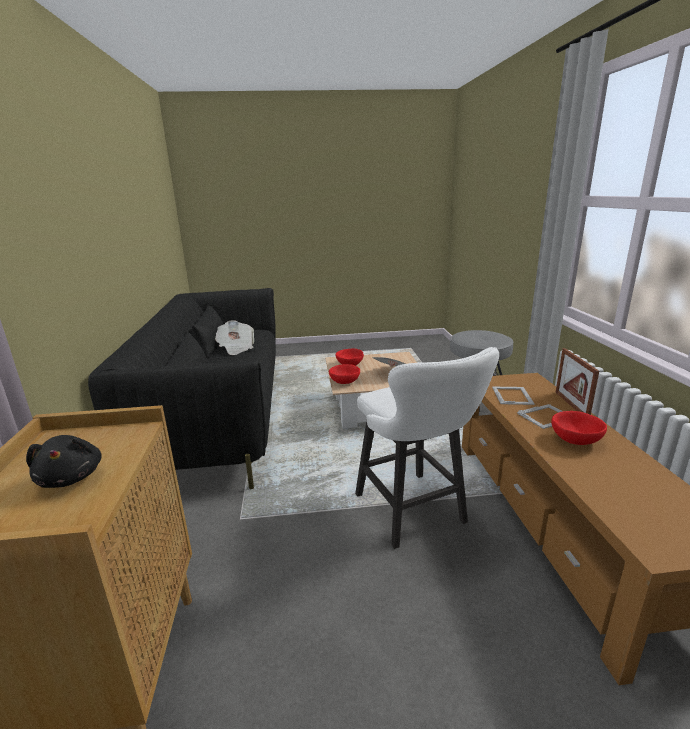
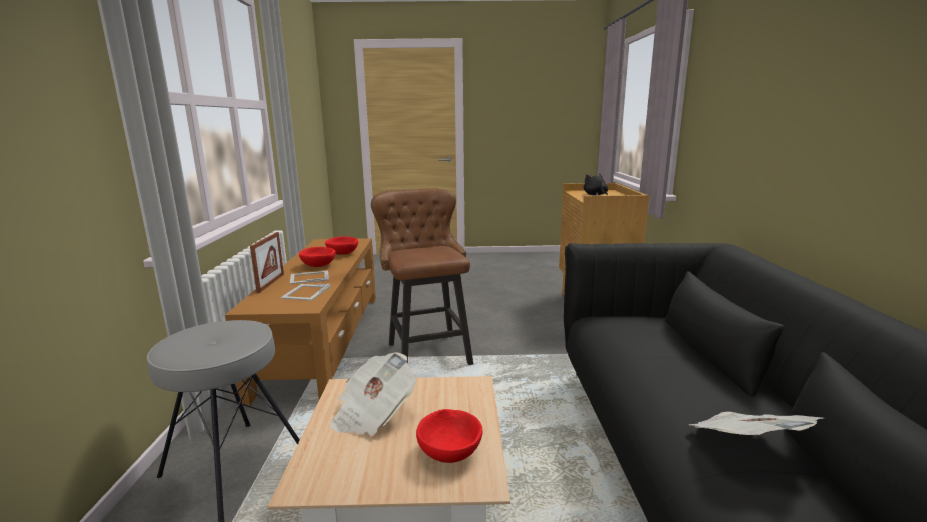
camera: 175 degrees left, 5 degrees down
(345, 382) = (468, 398): red bowl -> red bowl (342, 253)
(416, 516) = (426, 348): white stool -> brown stool

